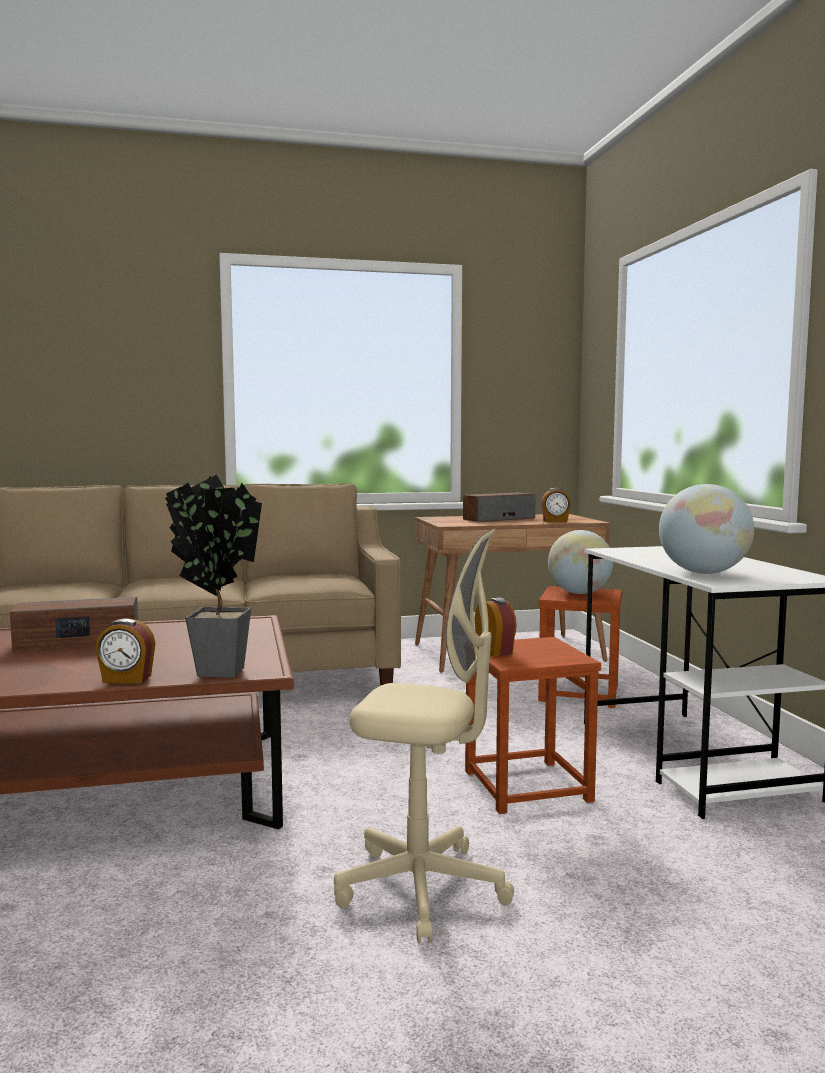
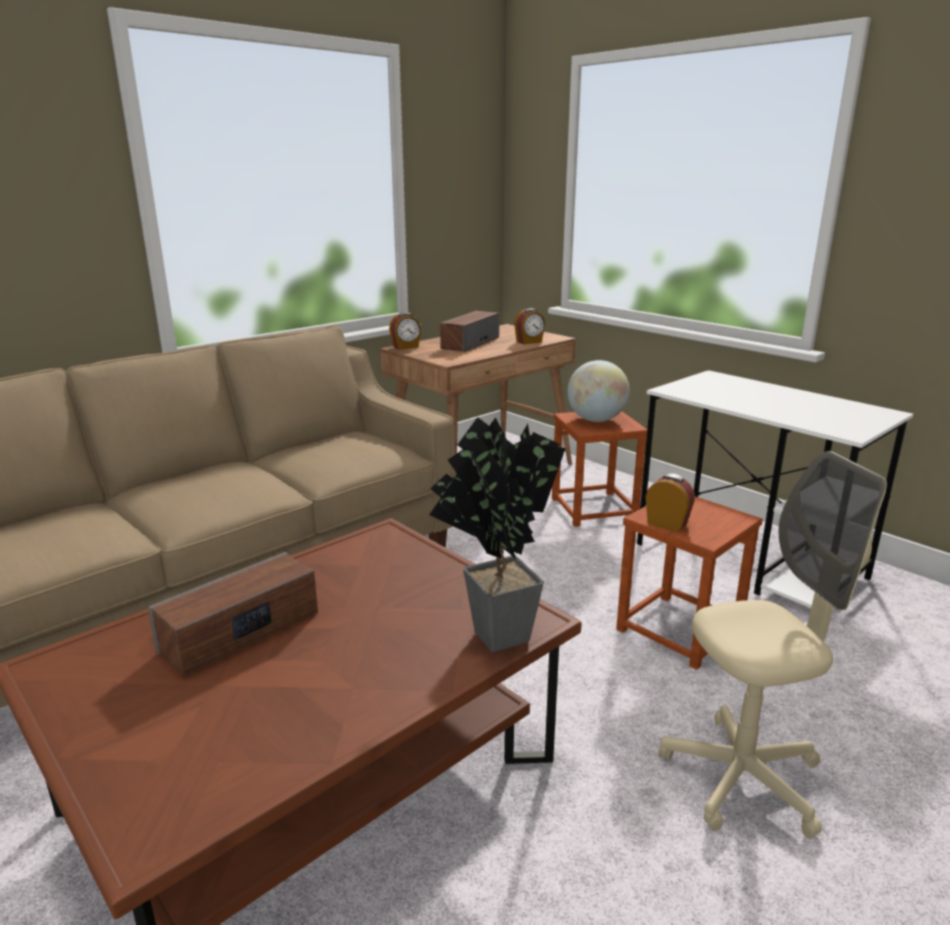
camera: 30 degrees left, 15 degrees up
(126, 679) = (428, 684): alarm clock -> alarm clock (406, 347)
(703, 573) = (812, 419): globe -> none

